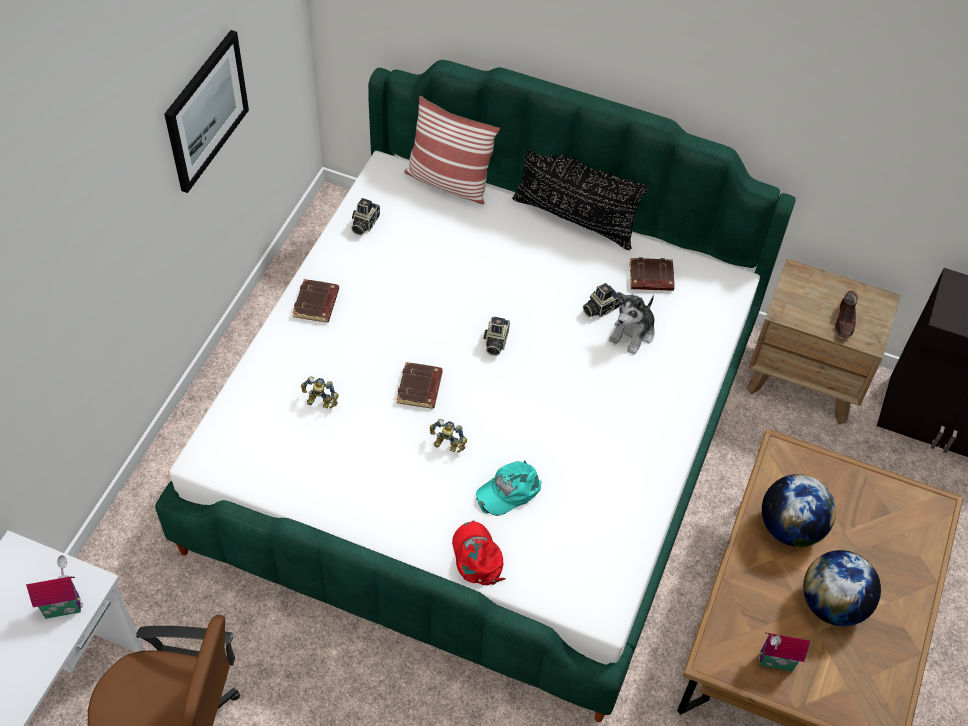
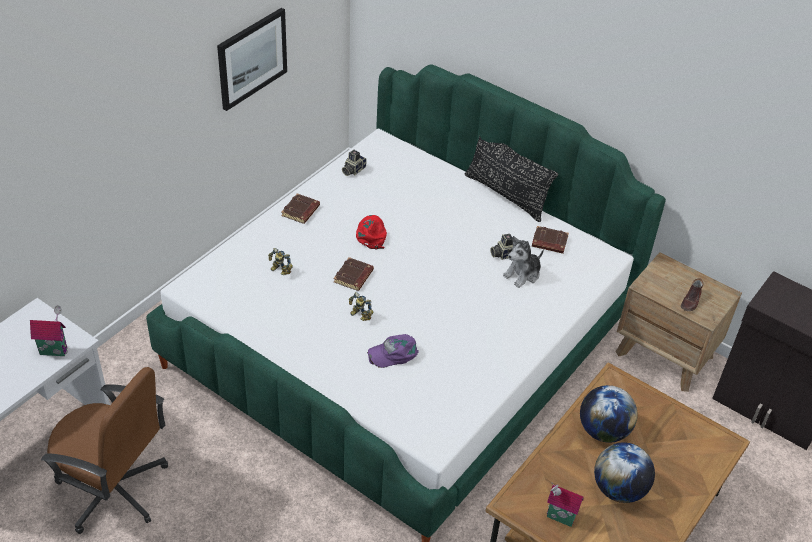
camera: 15 degrees right, 10 degrees down
(448, 182) = (422, 156): pillow -> none
(477, 556) = (354, 389): red cap -> red cap (371, 234)
(495, 342) = (419, 259): camera -> none
(509, 490) = (394, 353): turquoise cap -> purple cap

